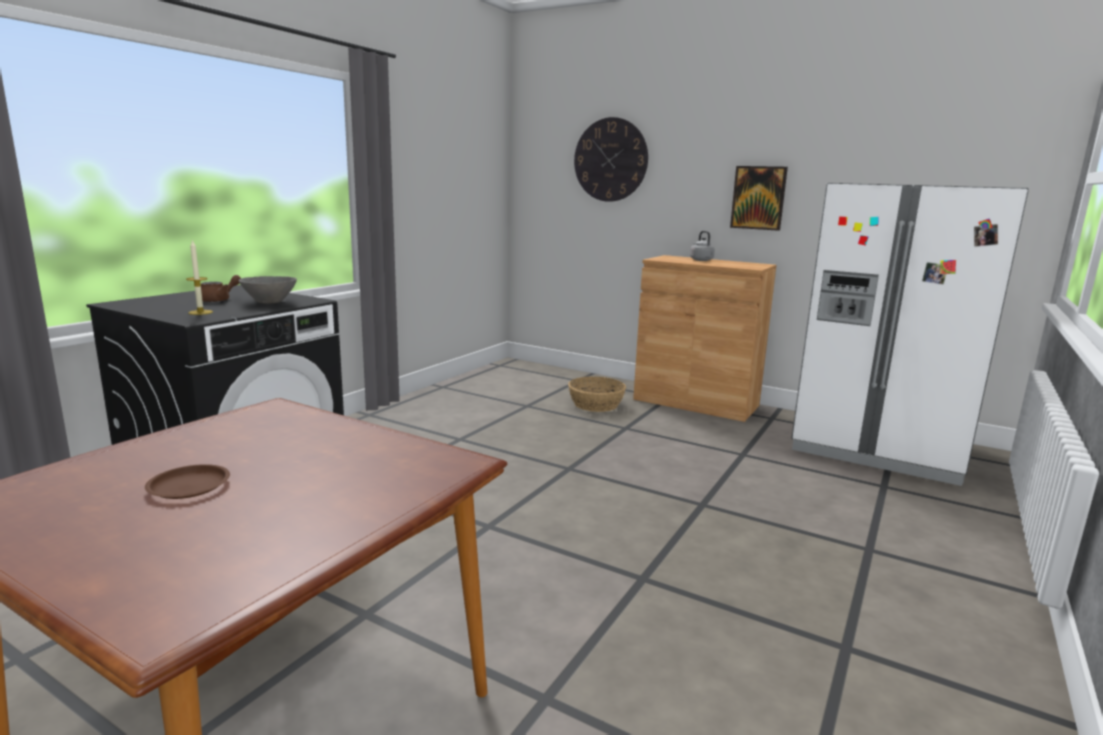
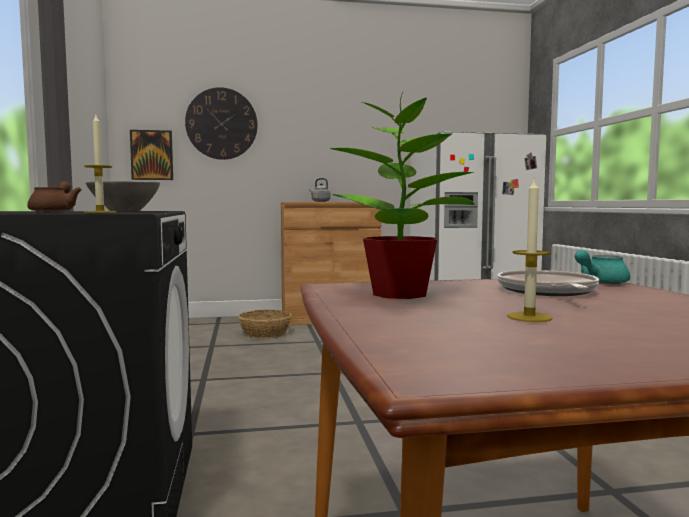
camera: 40 degrees left, 10 degrees down
(188, 486) = (529, 317): brown plate -> candle
(257, 432) = (401, 294): none -> potted plant
(342, 465) = (547, 291): none -> frying pan
(447, 470) = (599, 282): none -> turquoise teapot
(758, 198) = (350, 153): picture -> picture (152, 155)

